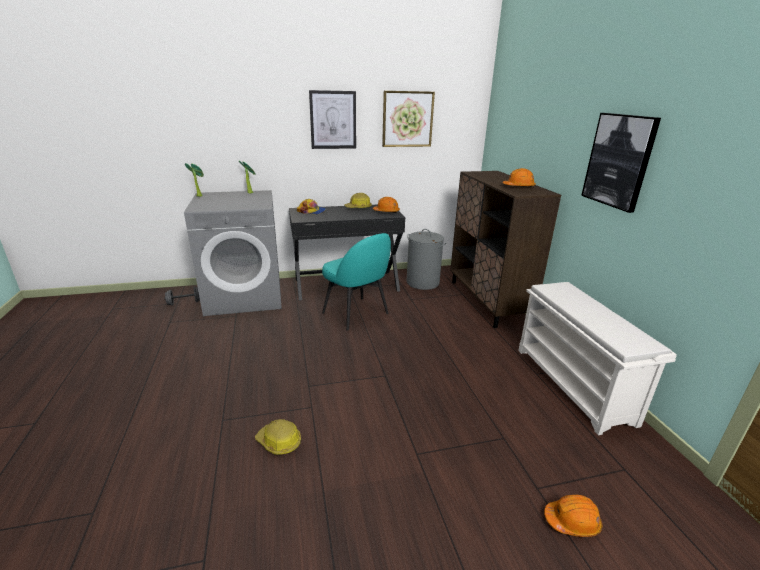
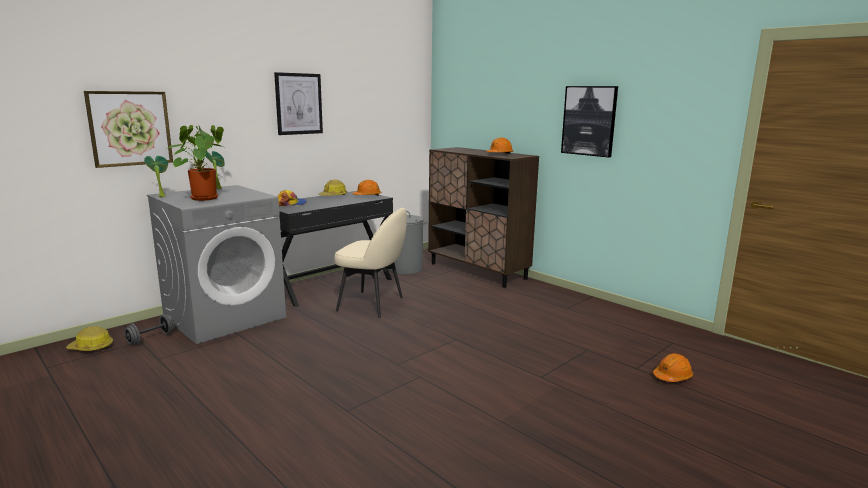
camera: 30 degrees left, 10 degrees down
(220, 202) = (203, 198): none -> potted plant
(279, 442) = (423, 406): hard hat -> hard hat (91, 347)
(356, 314) = (372, 304): turquoise chair -> beige chair
(407, 119) = (367, 102): picture -> picture (130, 128)
(574, 384) = (597, 308): white shoe rack -> none

